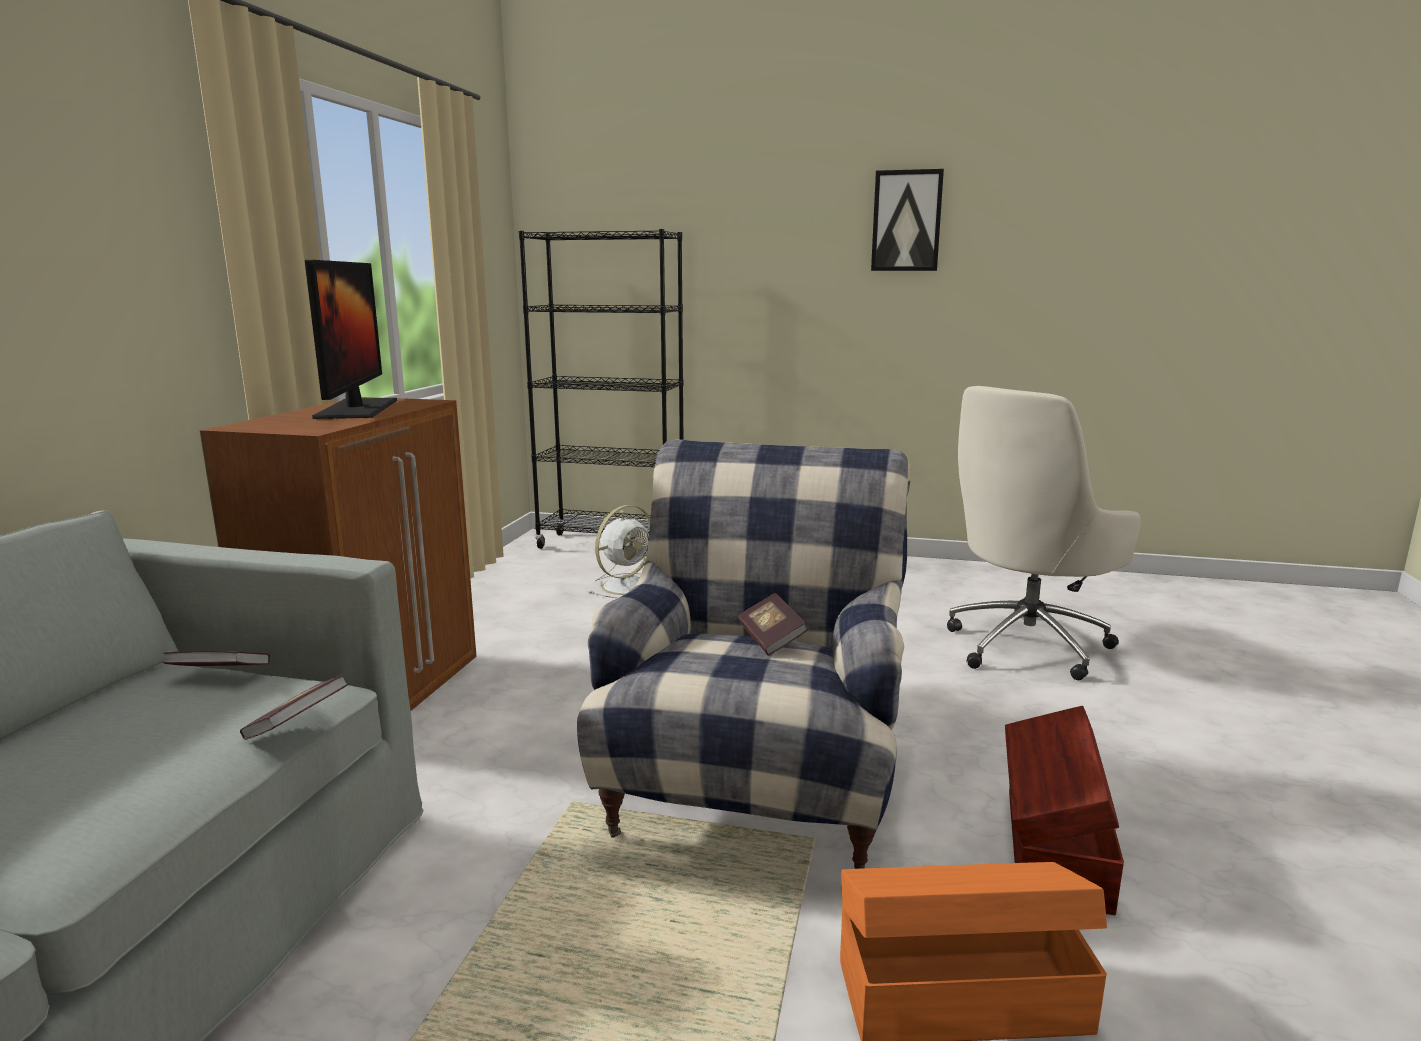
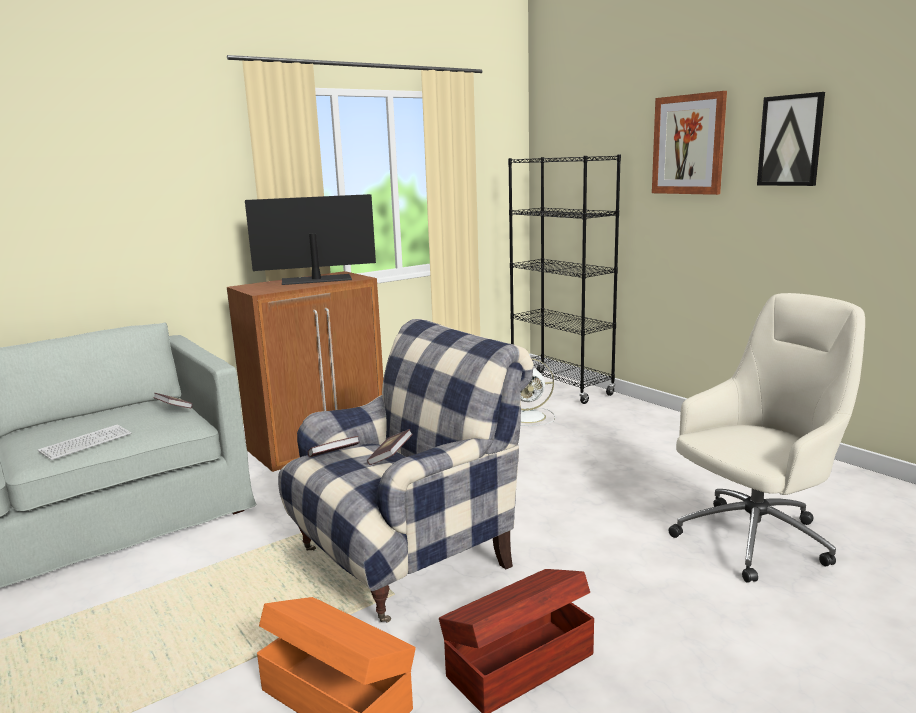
camera: 40 degrees right, 0 degrees up
(143, 783) = (86, 443): none -> keyboard
(298, 725) = (158, 437): book -> book (334, 457)
(357, 409) = (316, 280): monitor -> monitor turned 135 degrees counterclockwise
(776, 222) = (688, 145): none -> picture
(1026, 647) = (754, 540): beige office chair -> beige office chair turned 150 degrees clockwise

